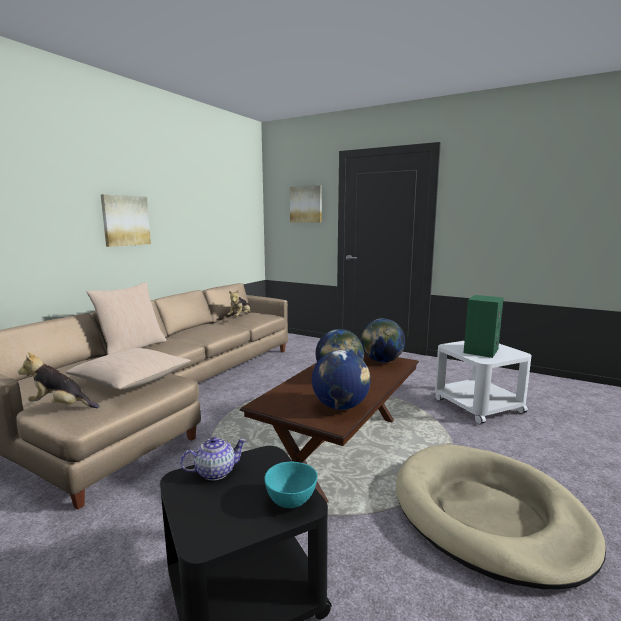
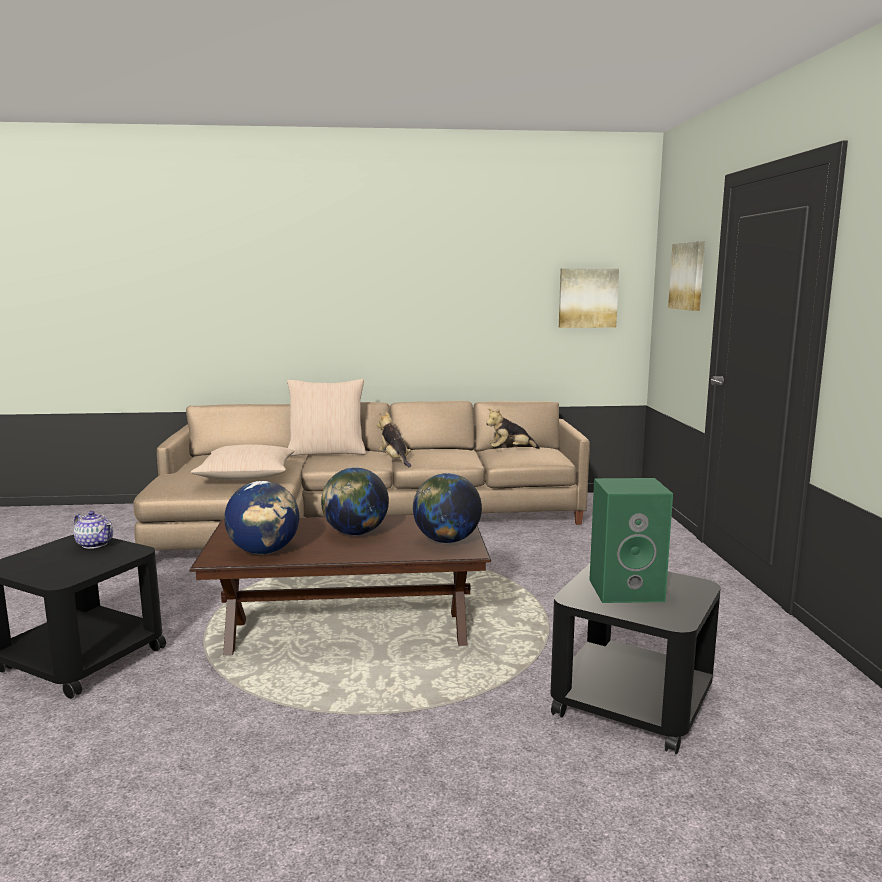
camera: 55 degrees right, 0 degrees up
(61, 406) = (173, 477): plush toy -> plush toy (395, 460)
(125, 220) = (378, 303): picture -> picture (587, 298)
(292, 501) = (64, 576): turquoise bowl -> none
(477, 405) = (631, 702): white side table -> black side table
(488, 515) = (287, 760): beige dog bed -> none

